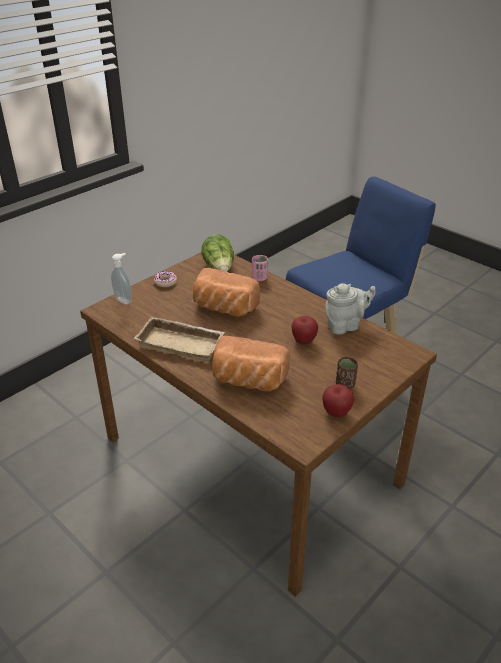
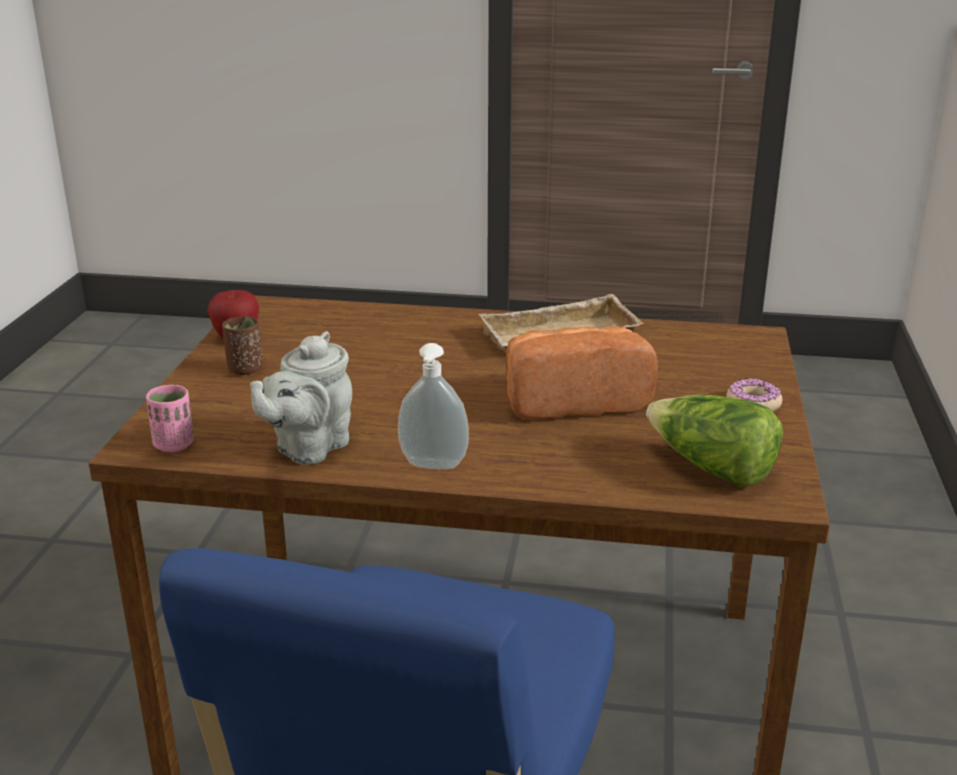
camera: 145 degrees right, 10 degrees down
(124, 299) = (756, 357): soap dispenser -> soap dispenser (433, 466)
(248, 381) = (399, 332): bread -> none
(259, 278) = (594, 478): pink cup -> pink cup (174, 445)
(303, 341) = (366, 399): apple -> none

